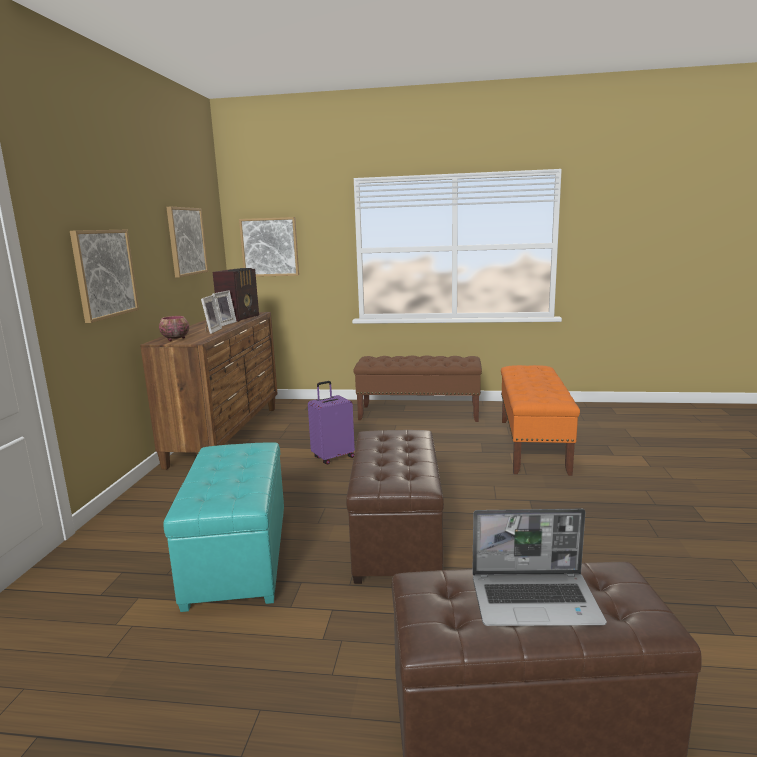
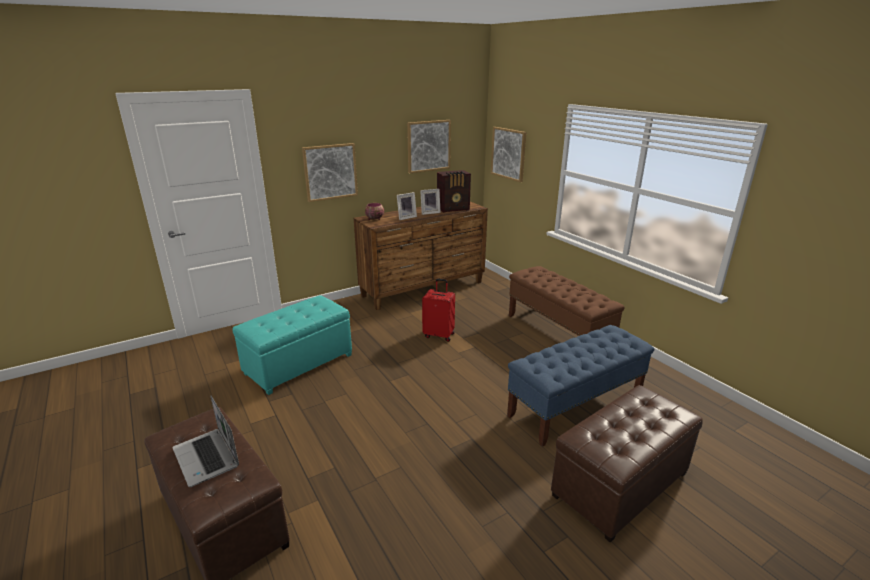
camera: 50 degrees right, 10 degrees up
(333, 457) = (439, 335): purple suitcase -> red suitcase
(396, 537) = (363, 403): brown ottoman -> brown ottoman (619, 484)
(533, 445) = (575, 406): orange bench -> blue bench

